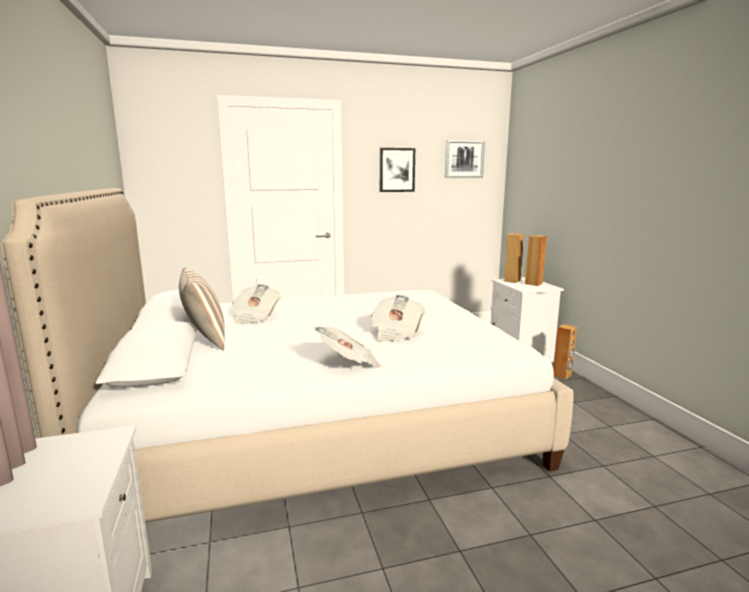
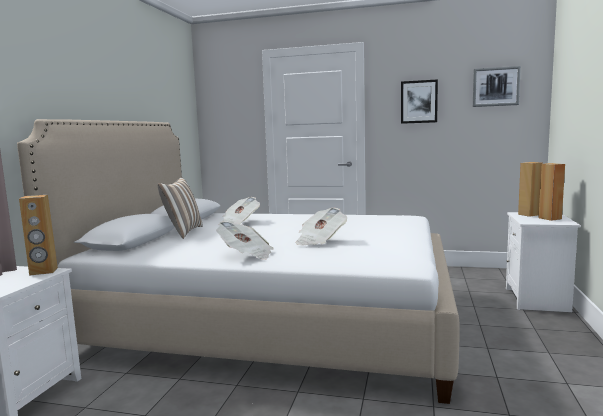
camera: 30 degrees right, 5 degrees down
(562, 375) = (567, 326): brown speaker -> brown speaker (43, 271)

